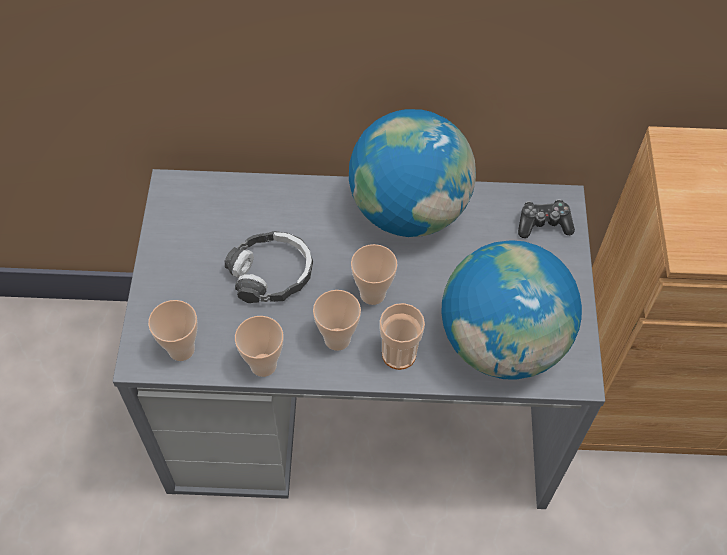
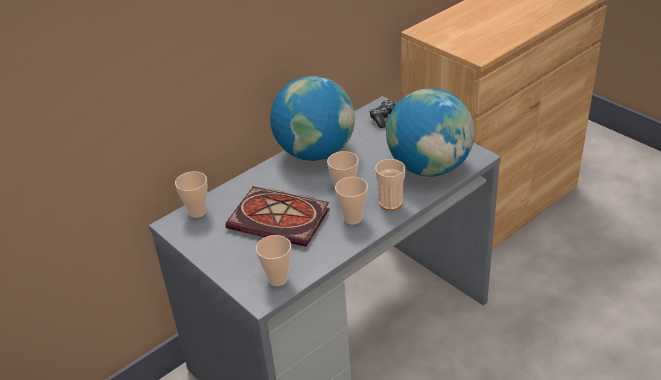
camera: 40 degrees left, 20 degrees down
(263, 365) = (331, 253): cup -> cup (197, 212)
(271, 274) = (281, 219): headphones -> book

